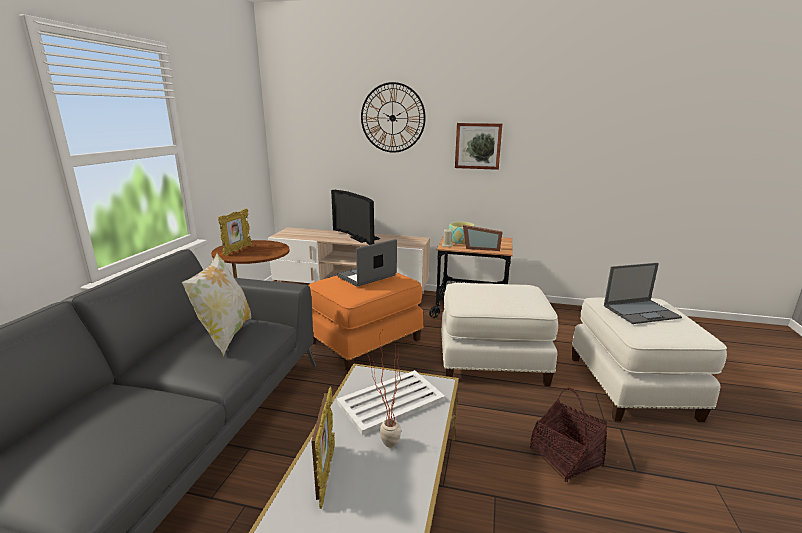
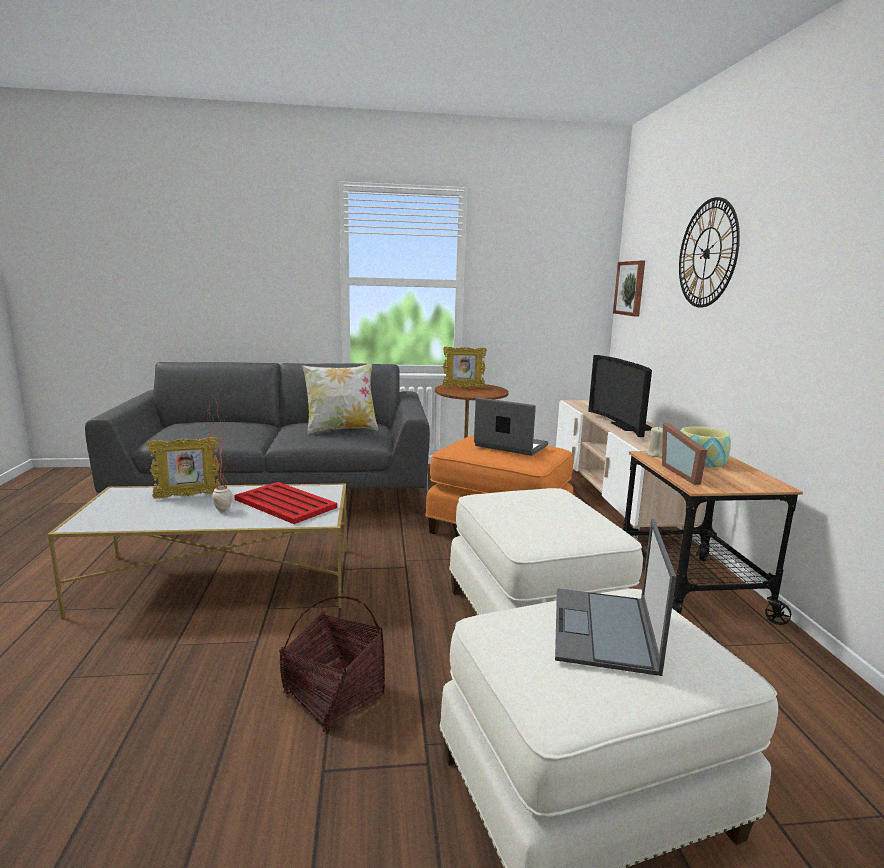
camera: 70 degrees right, 5 degrees down
(361, 239) = (626, 426): television -> television turned 45 degrees counterclockwise
(390, 401) = (285, 503): white tray -> red tray
(478, 146) = (794, 298): picture -> picture (630, 288)
(641, 311) = (604, 630): laptop -> laptop turned 45 degrees clockwise

